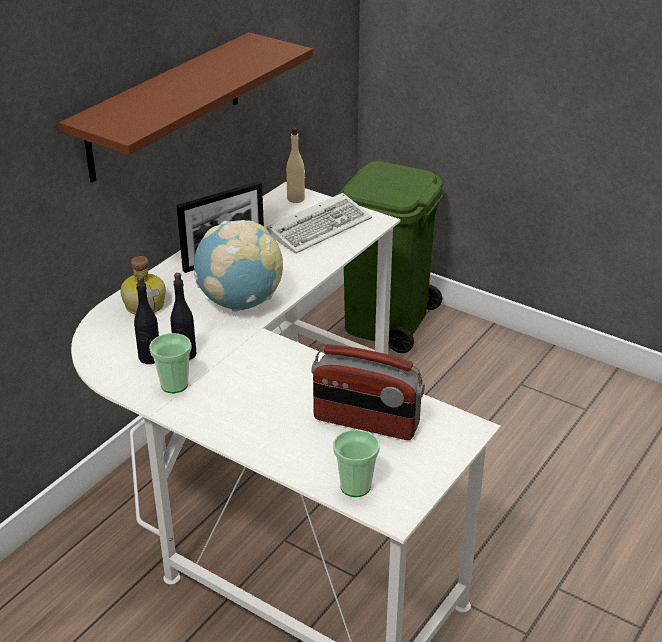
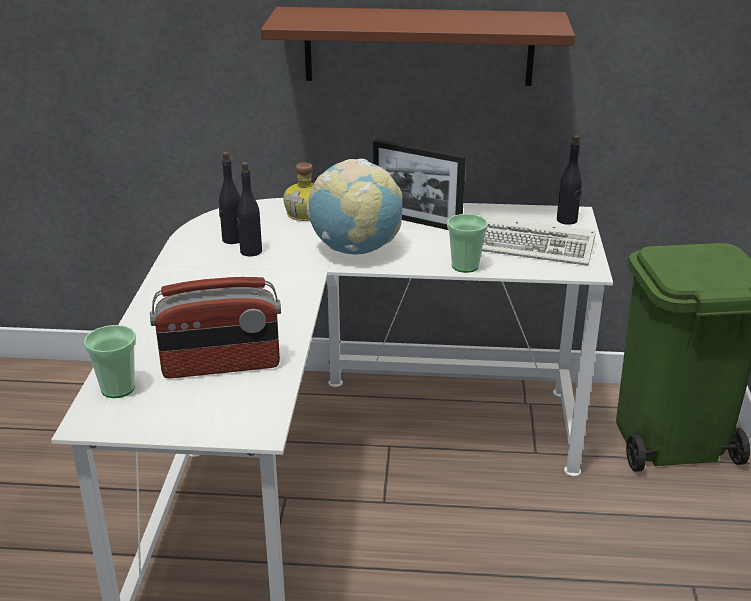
camera: 60 degrees right, 5 degrees down
(174, 385) = (204, 261): cup -> cup (465, 266)
(296, 199) = (567, 220): beige bottle -> black bottle
(366, 423) = (221, 366): radio -> radio turned 90 degrees counterclockwise

